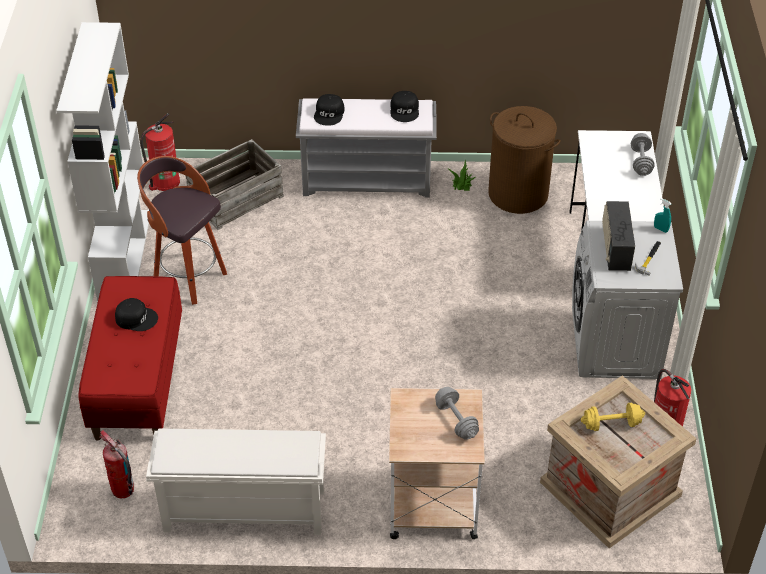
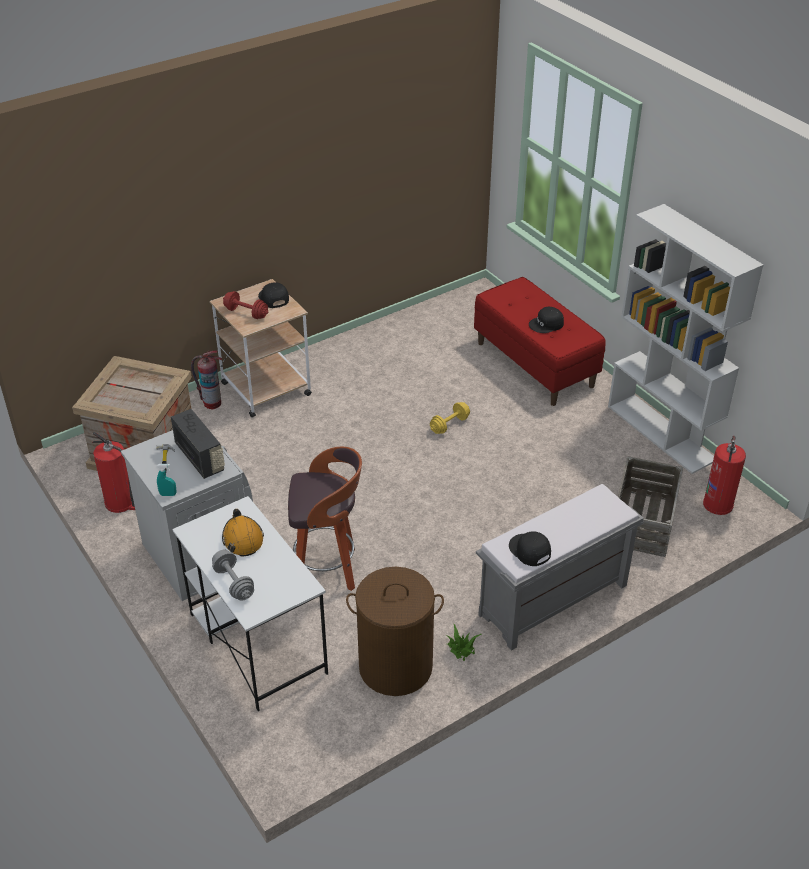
camera: 145 degrees right, 5 degrees down
(123, 490) = (468, 313): fire extinguisher -> fire extinguisher (212, 403)
(188, 278) = (592, 440): stool -> stool (327, 570)
(242, 512) = (384, 334): white shoe rack -> none
(329, 113) = (593, 509): black cap -> black cap (273, 298)
(456, 420) = (246, 313): grey dumbbell -> red dumbbell
(611, 424) = (143, 393): yellow dumbbell -> yellow dumbbell (449, 425)
(614, 189) = (242, 539): none -> orange hard hat

